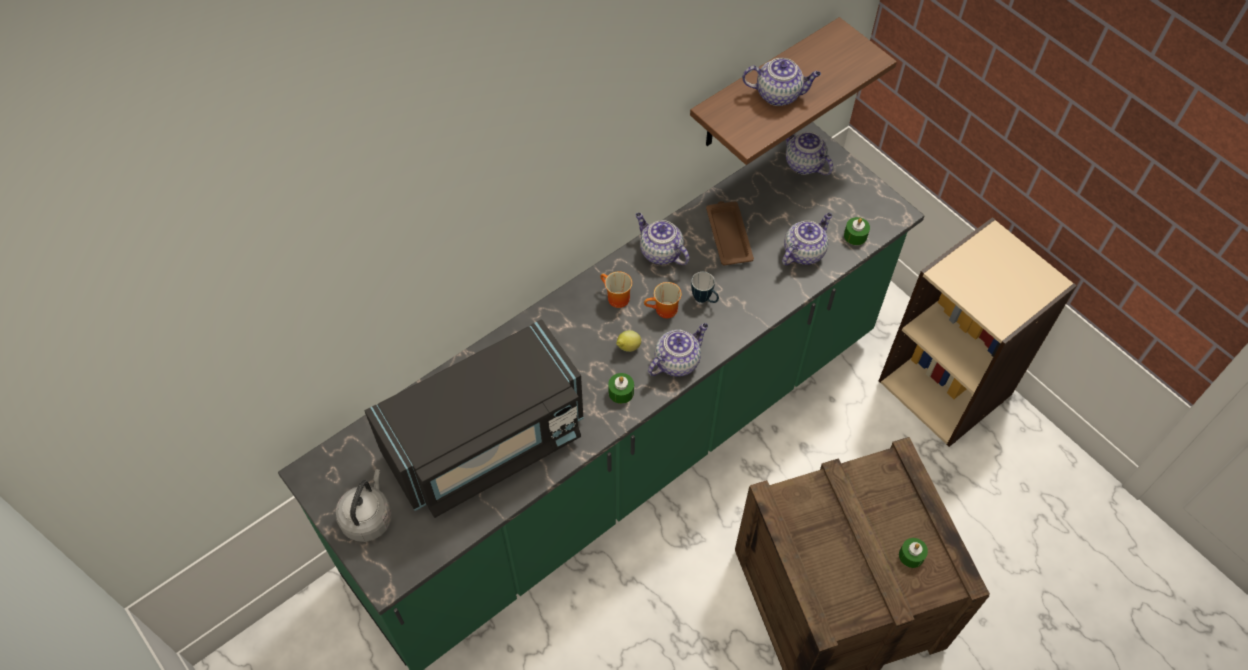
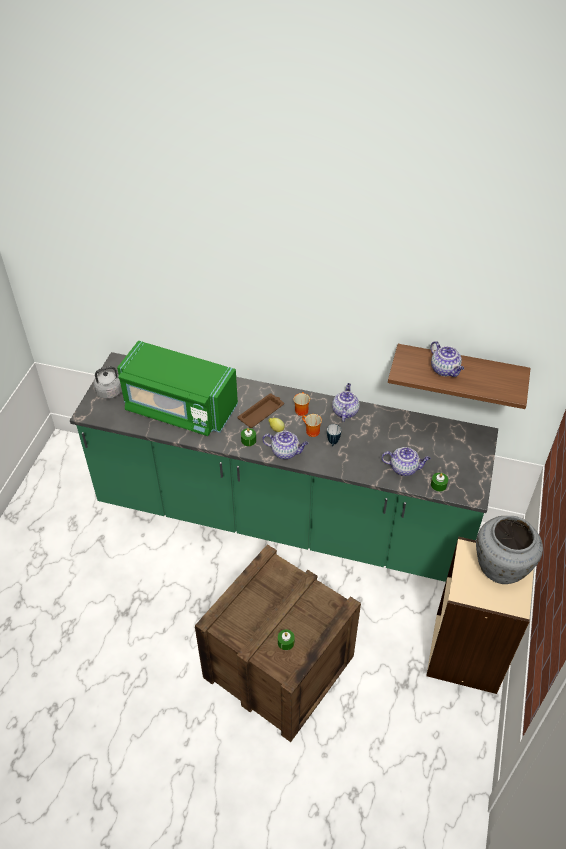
camera: 55 degrees right, 10 degrees down
(486, 443) = (179, 408): black microwave -> green microwave
(728, 235) = (383, 432): brown tray -> brown tray (261, 412)
(803, 163) = (464, 438): teapot -> none
(991, 260) = (501, 567): none -> grey vase

